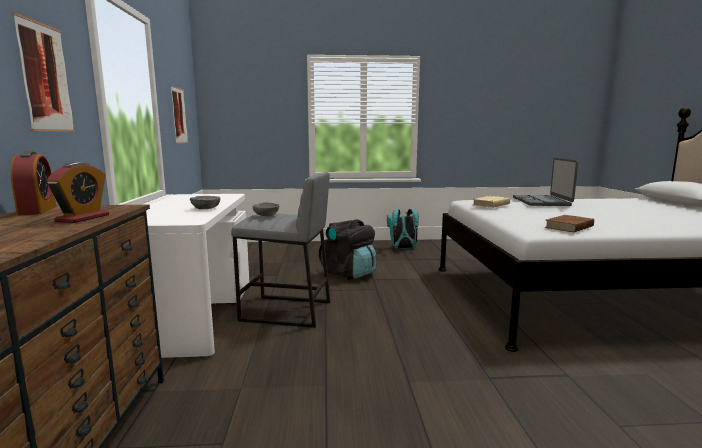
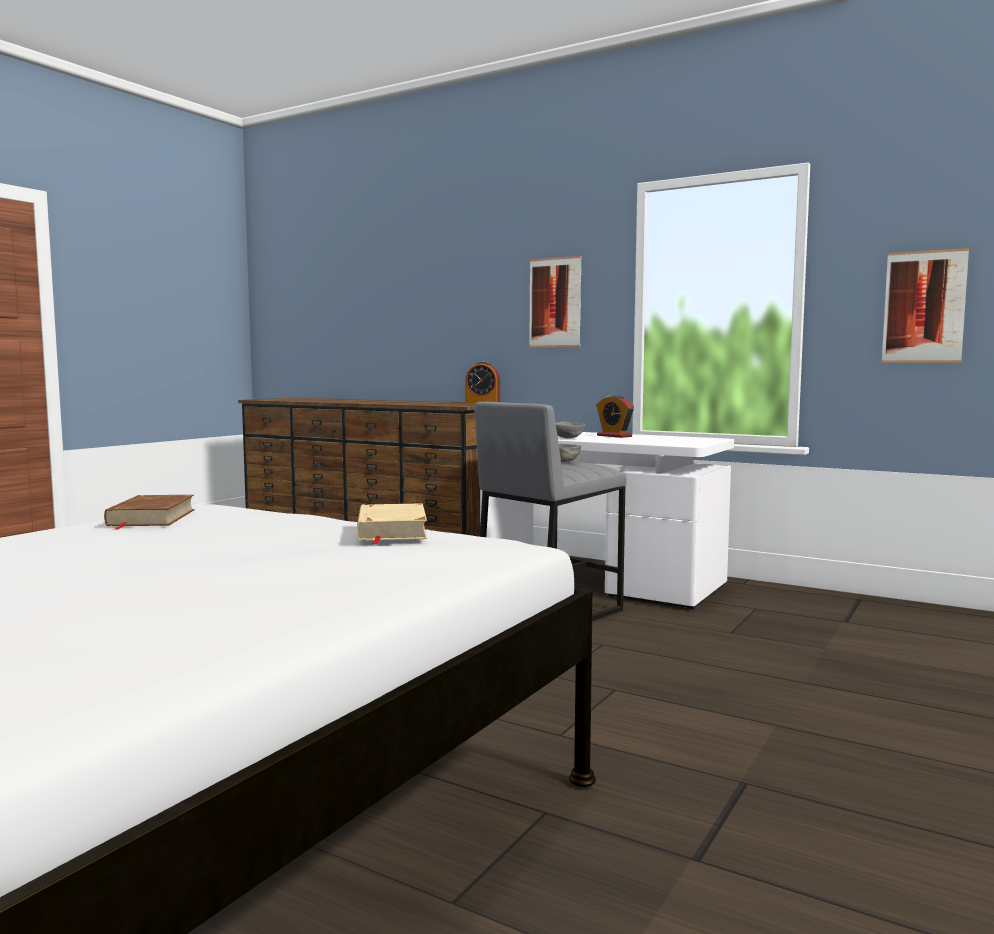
camera: 125 degrees right, 5 degrees down
(83, 218) = (429, 404): alarm clock -> alarm clock (614, 436)
(349, 273) = (679, 681): black backpack -> none
(403, 248) = (911, 829): turquoise backpack -> none
(542, 201) = (294, 570): laptop -> none

